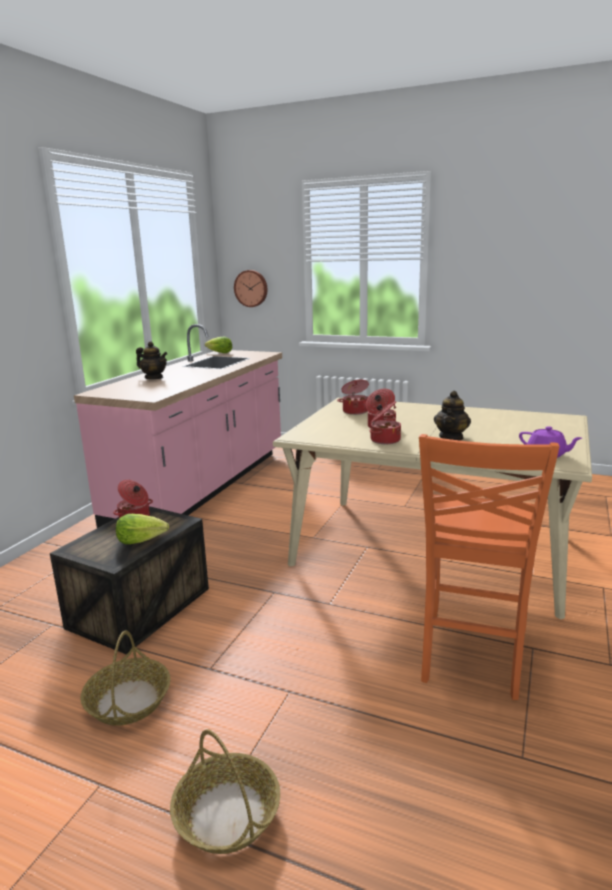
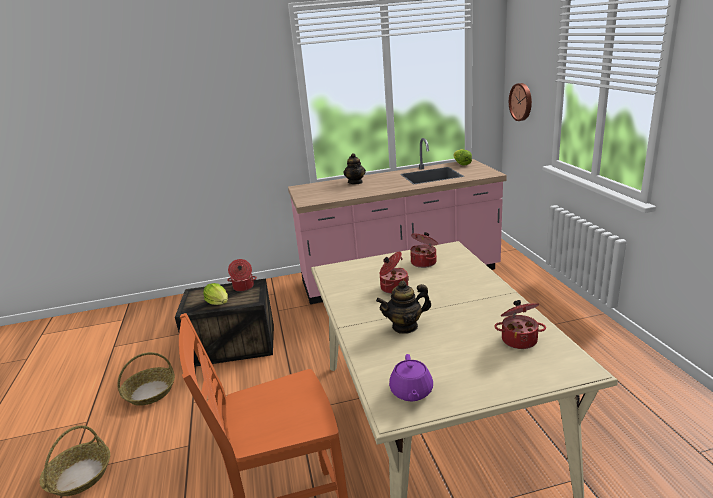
camera: 55 degrees right, 5 degrees up
(384, 440) = (359, 302): cooking pot -> cooking pot (519, 339)

